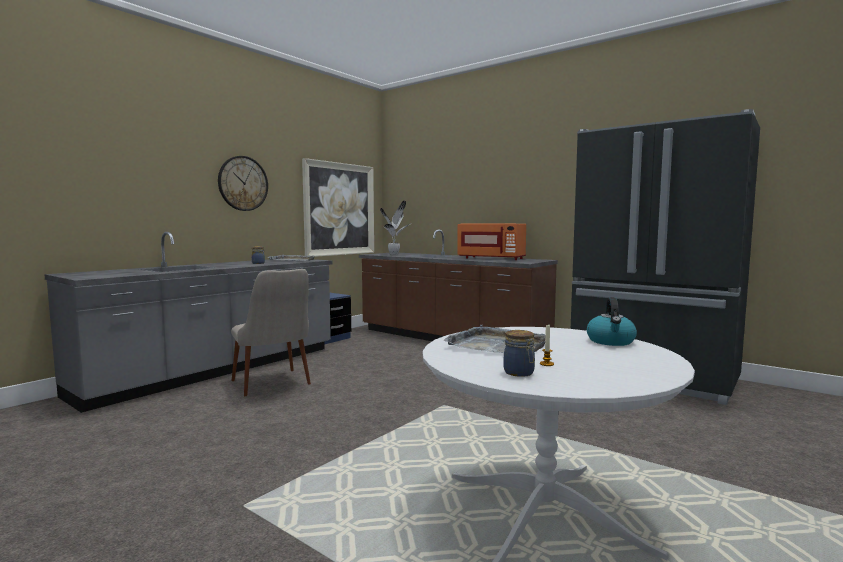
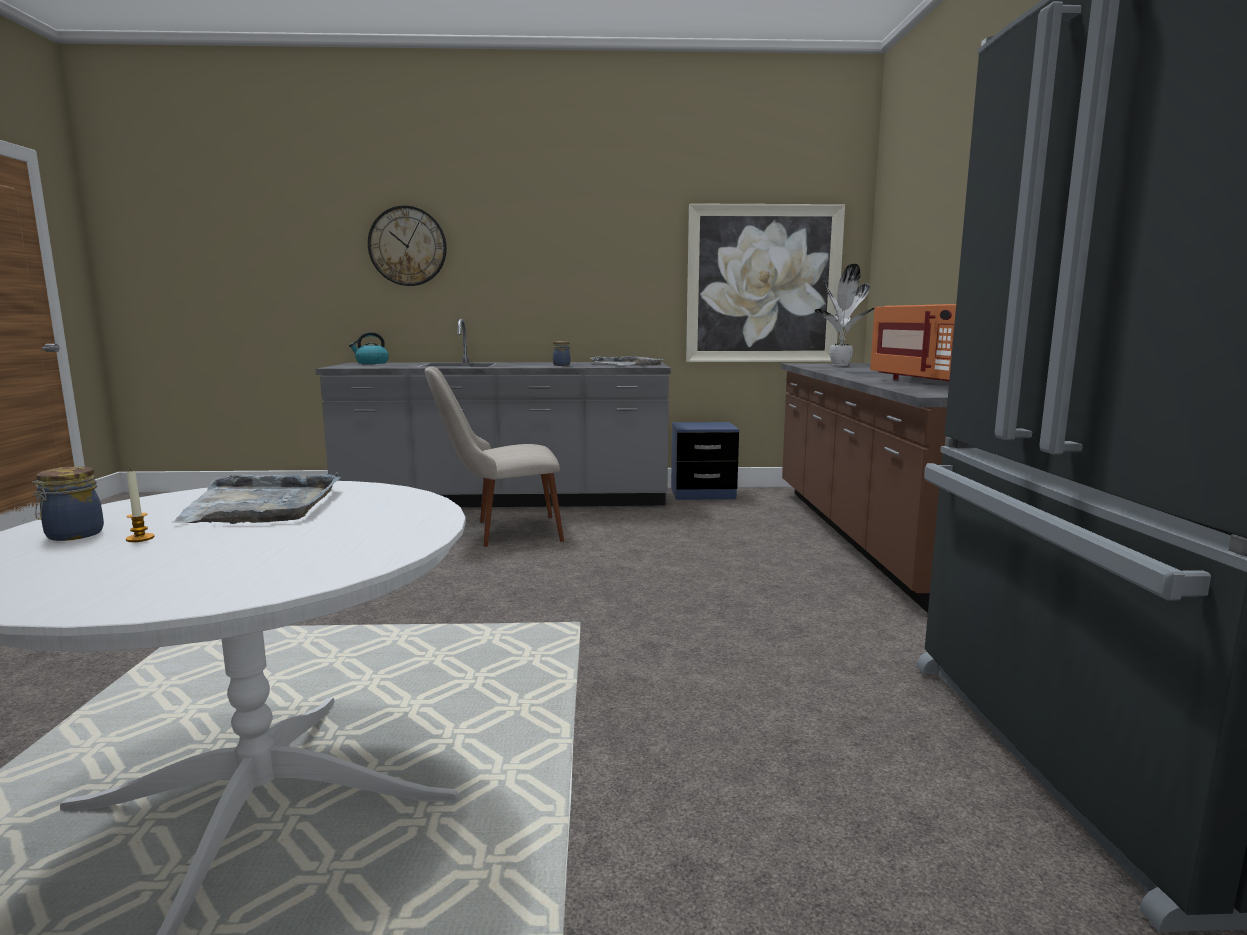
camera: 50 degrees right, 5 degrees up
(243, 183) = (584, 251): wall clock -> wall clock (407, 246)
(274, 386) = (500, 532): beige chair -> beige chair turned 60 degrees clockwise
(611, 341) = (365, 547): kettle -> kettle (371, 363)

